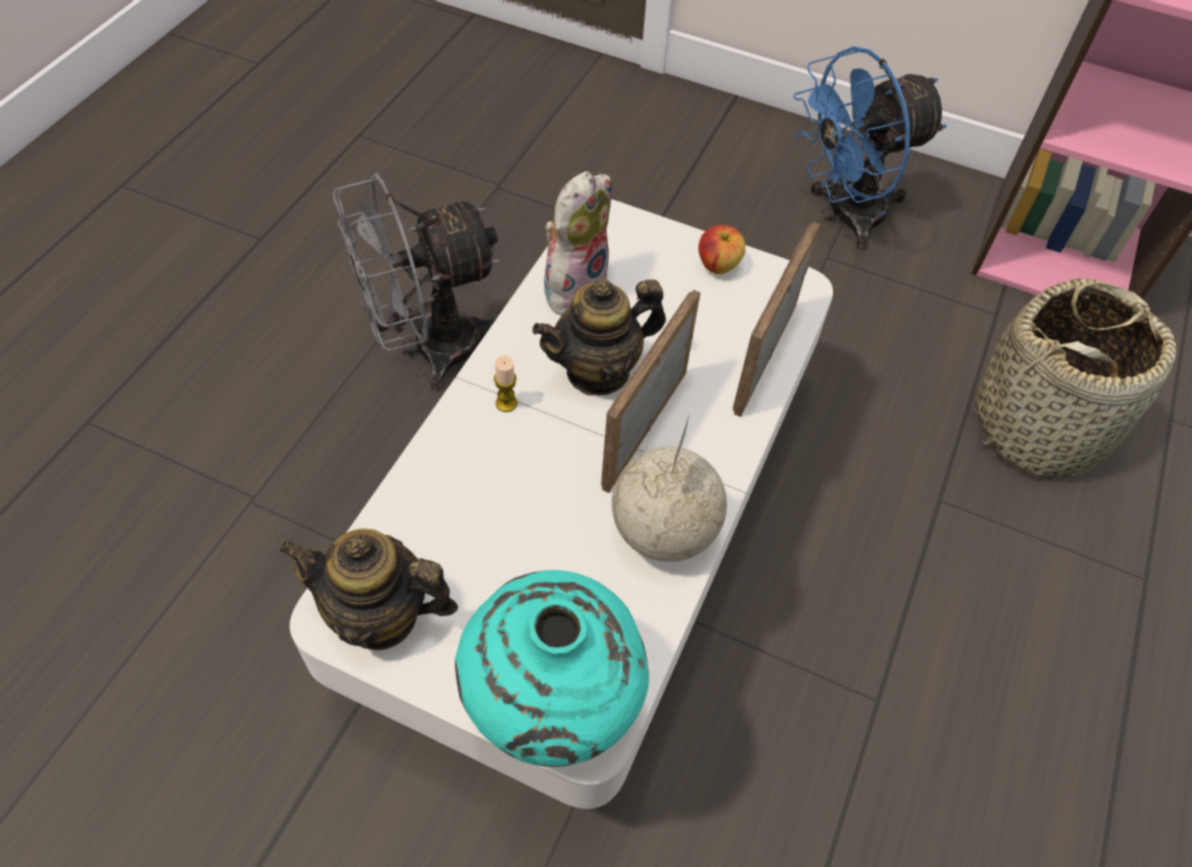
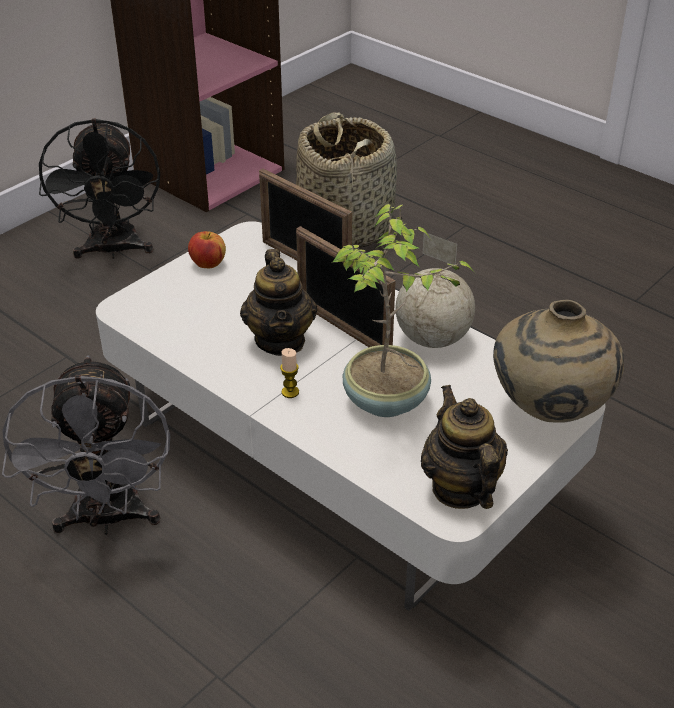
camera: 70 degrees left, 15 degrees down
(380, 616) = (460, 488): teapot -> teapot turned 135 degrees clockwise
(517, 504) = (386, 402): none -> potted plant
(552, 703) = (548, 413): turquoise vase -> beige vase
(574, 287) = (190, 336): plush toy -> none
(843, 216) = (113, 250): blue fan -> black fan

